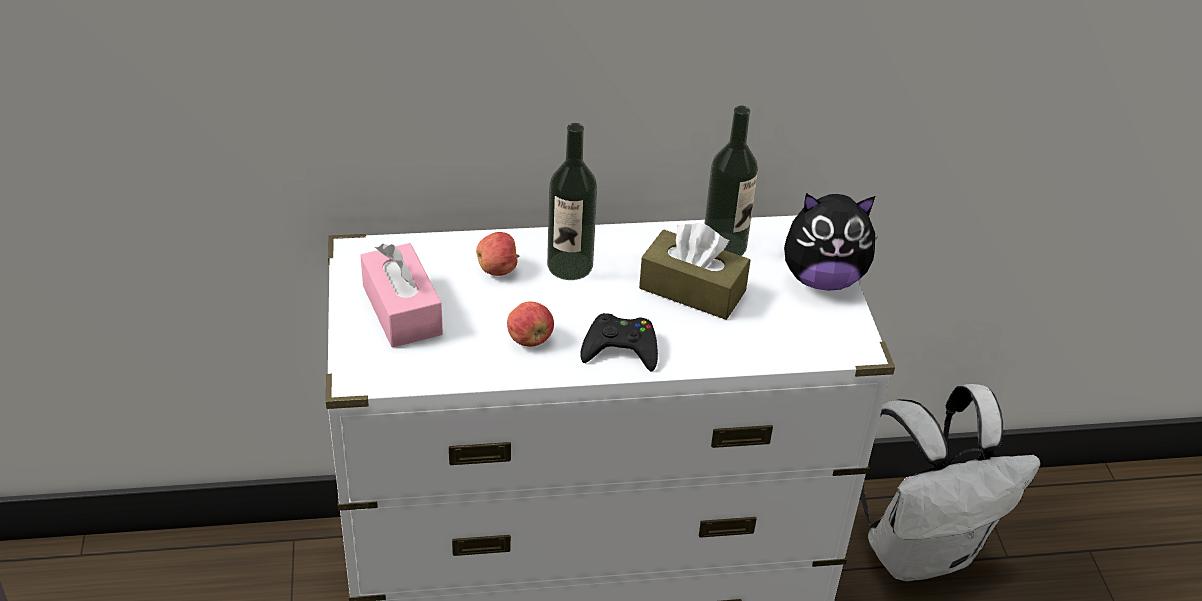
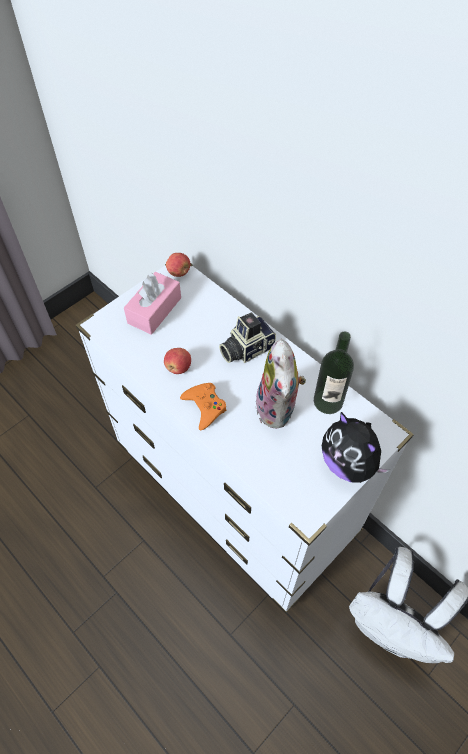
camera: 55 degrees right, 15 degrees up
(498, 269) = (215, 324): apple -> apple (179, 272)
(570, 265) = (245, 348): bottle -> camera
(620, 349) = (205, 407): black game controller -> orange game controller
(692, 290) = (278, 409): brown tissue box -> plush toy

